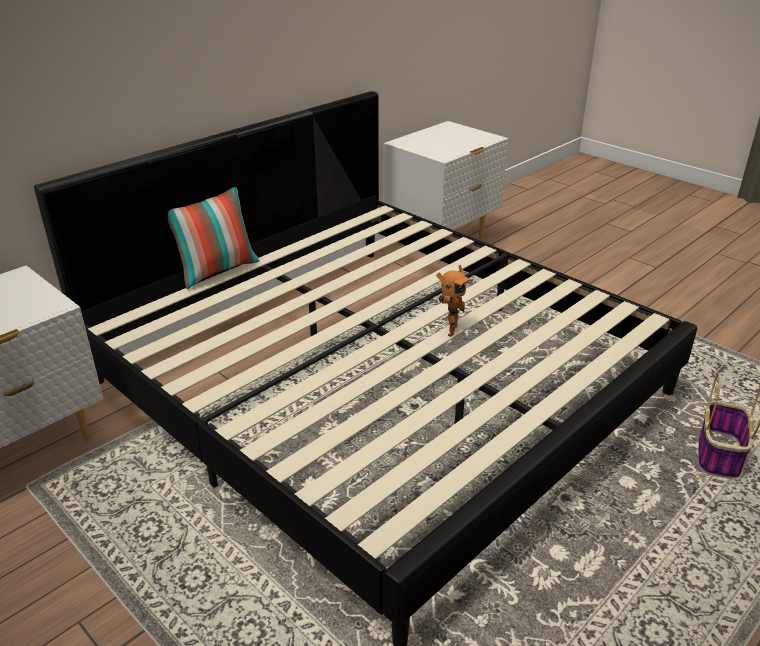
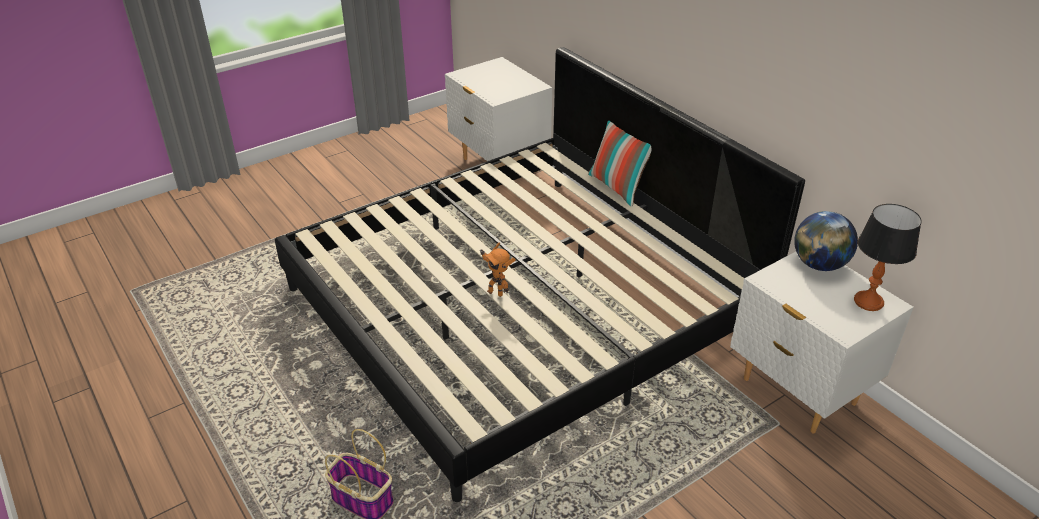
camera: 100 degrees right, 5 degrees up
(412, 141) = (819, 264): none -> globe
(451, 130) = (868, 302): none -> table lamp

